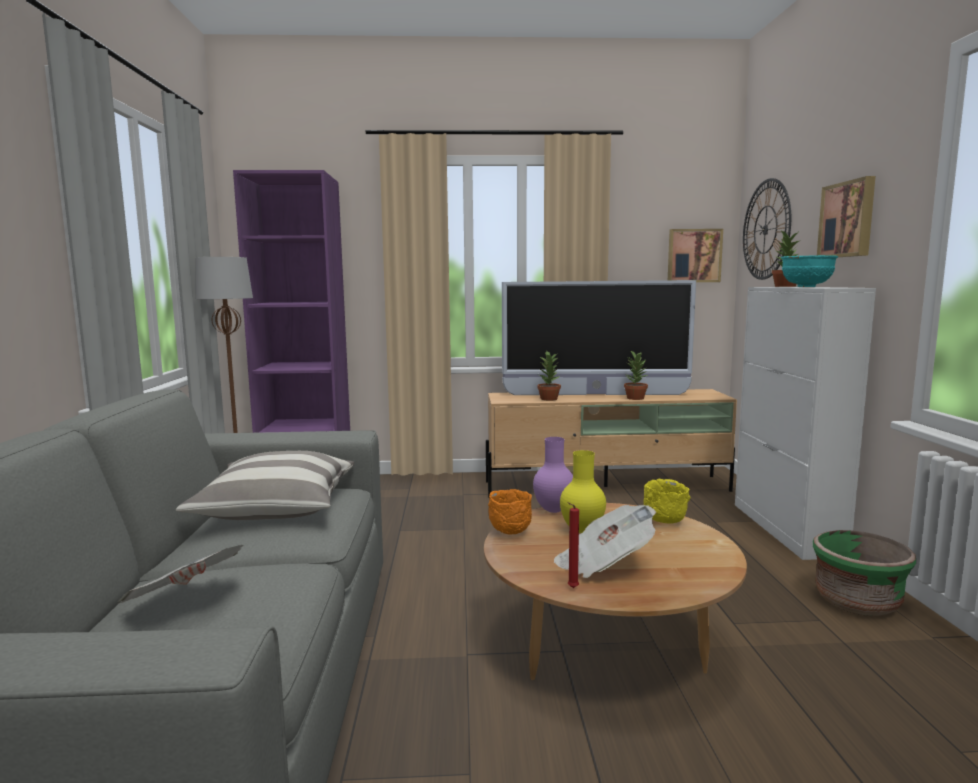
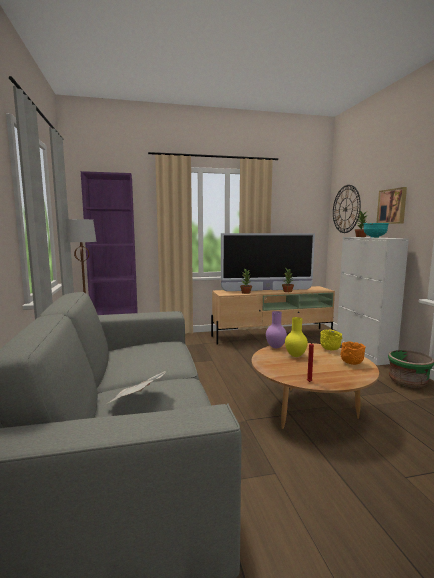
camera: 10 degrees left, 0 degrees up
(276, 508) = (145, 353): pillow -> none
(509, 532) = (262, 358): orange bowl -> orange bowl (351, 363)
(603, 564) = (315, 370): newspaper -> none
(693, 256) = (309, 221): picture -> none

